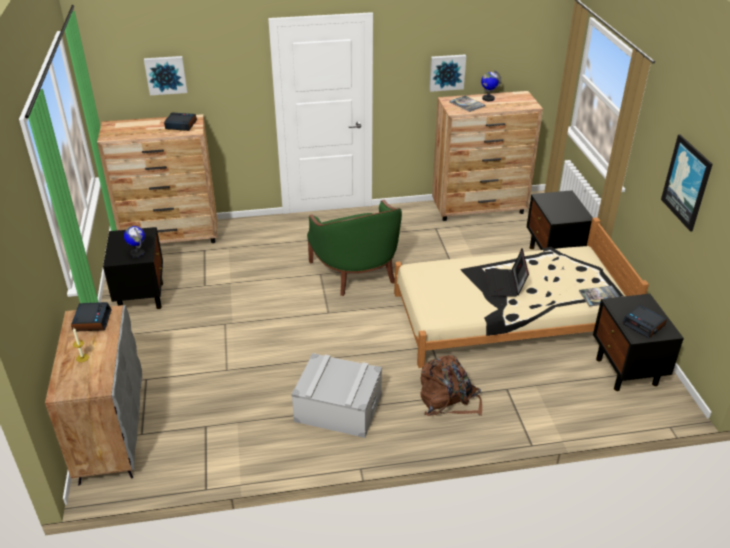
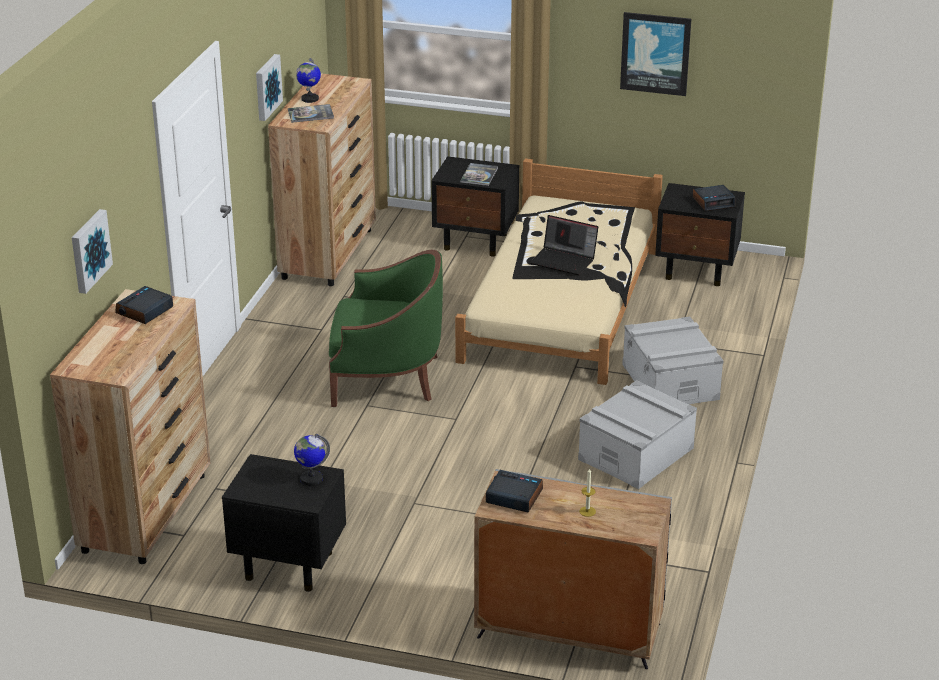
camera: 65 degrees left, 5 degrees down
(448, 400) = (670, 382): brown backpack -> grey storage box
(600, 296) = (627, 218): book -> book (479, 175)

